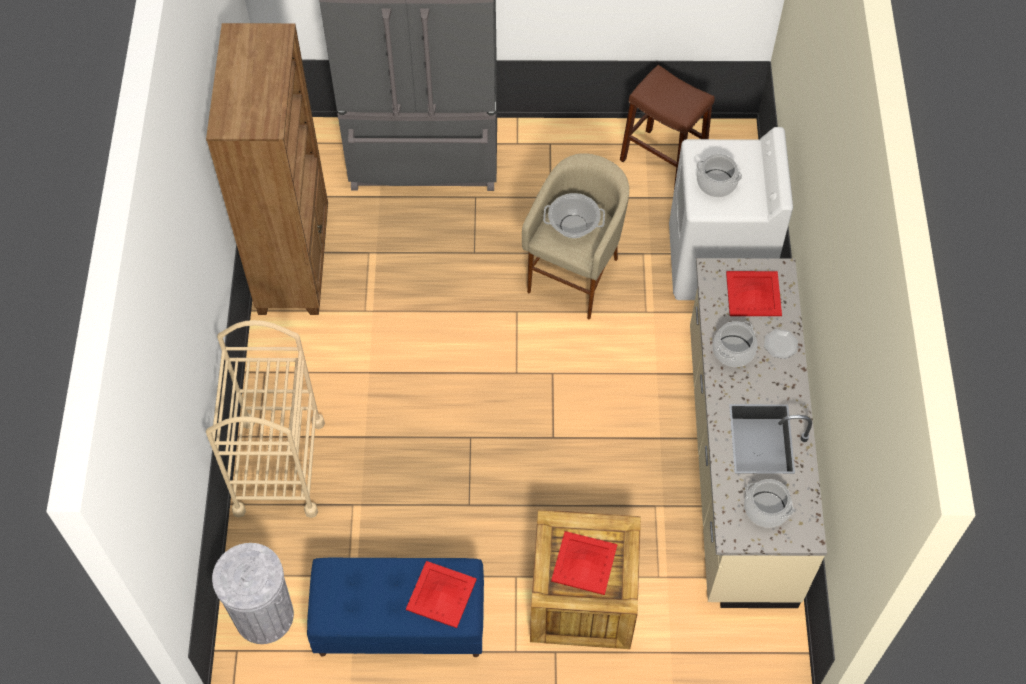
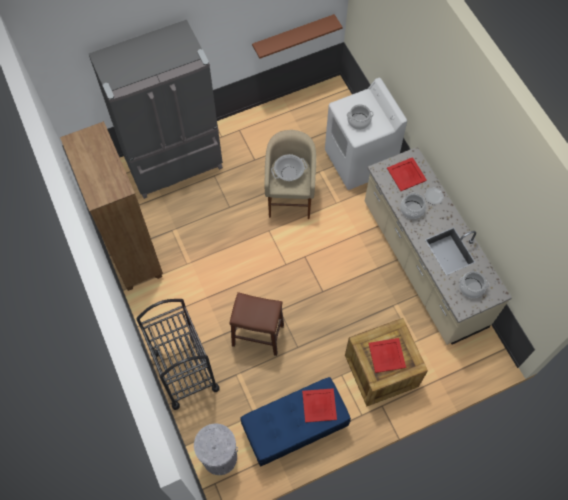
camera: 25 degrees left, 5 degrees up
(279, 467) = (184, 371): beige cart -> black cart
(662, 161) = (303, 116): brown stool -> brown stool (257, 335)
(677, 16) = (293, 35): none -> brown shelf

